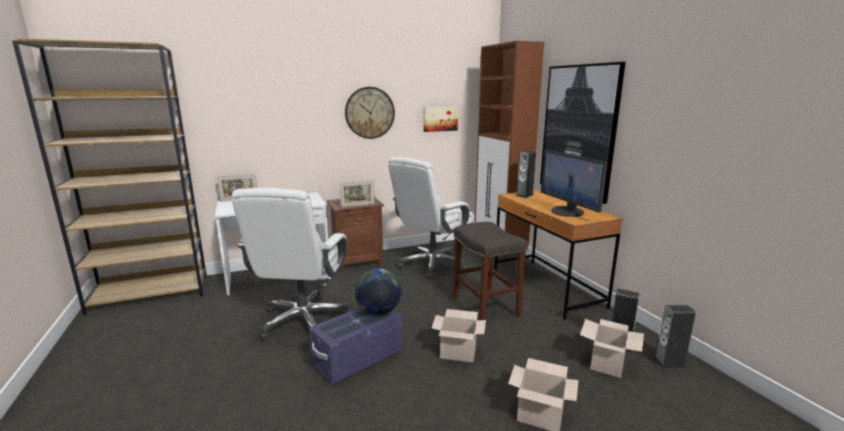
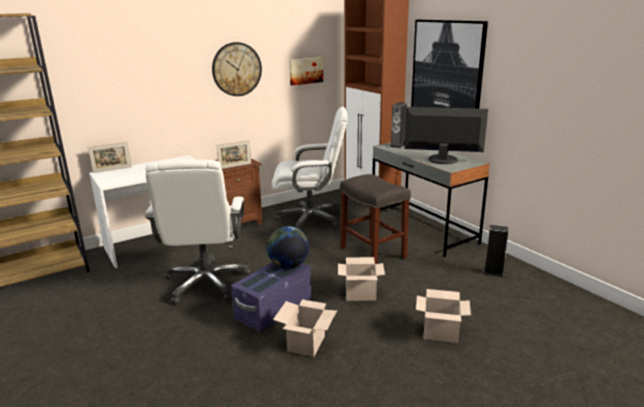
camera: 10 degrees left, 5 degrees up
(432, 264) = (310, 219): white office chair -> white office chair turned 120 degrees counterclockwise
(546, 287) = (423, 230): brown desk -> grey desk
(568, 212) = (442, 160): monitor -> monitor turned 135 degrees clockwise
(608, 364) = (486, 289): cardboard box -> cardboard box (306, 344)
(669, 363) = (534, 282): speaker -> none

